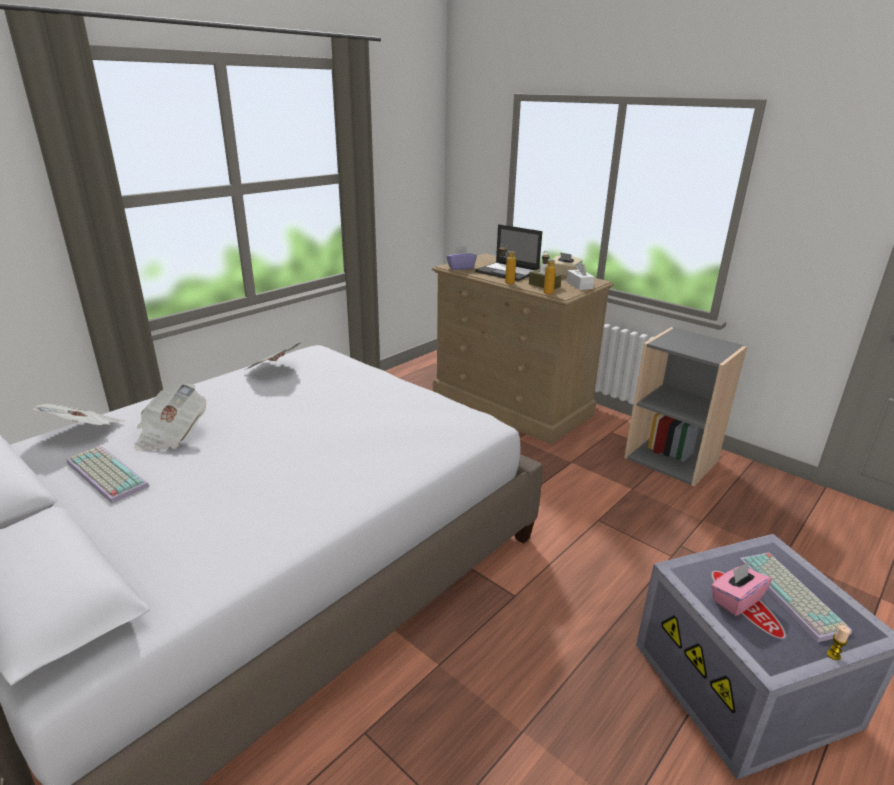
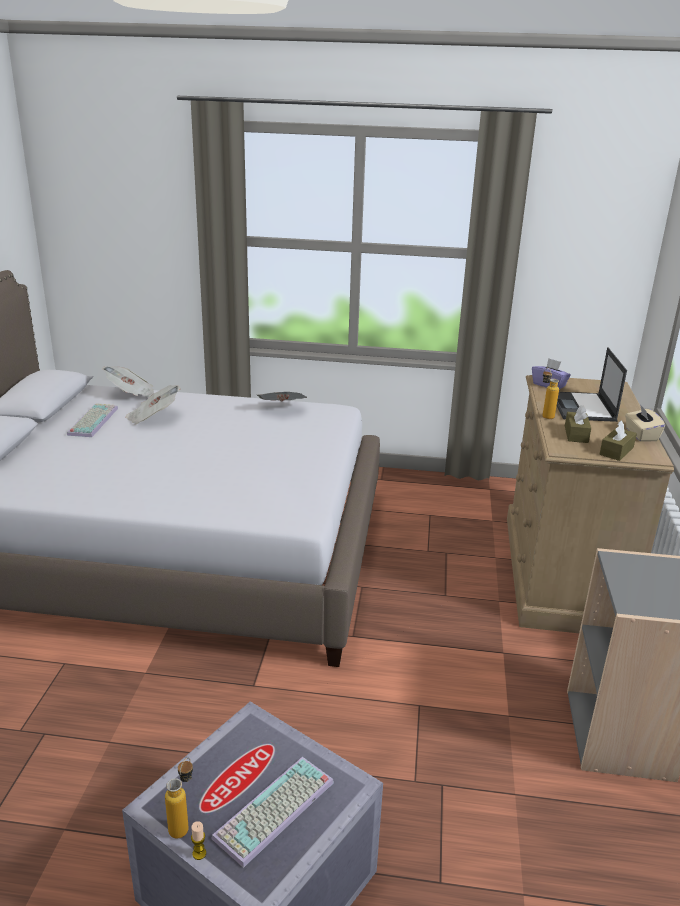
camera: 55 degrees right, 0 degrees up
(545, 292) = (554, 440): bottle -> bottle (183, 824)
(579, 285) = (616, 451): white tissue box -> brown tissue box
(735, 600) = (235, 767): pink tissue box -> none

